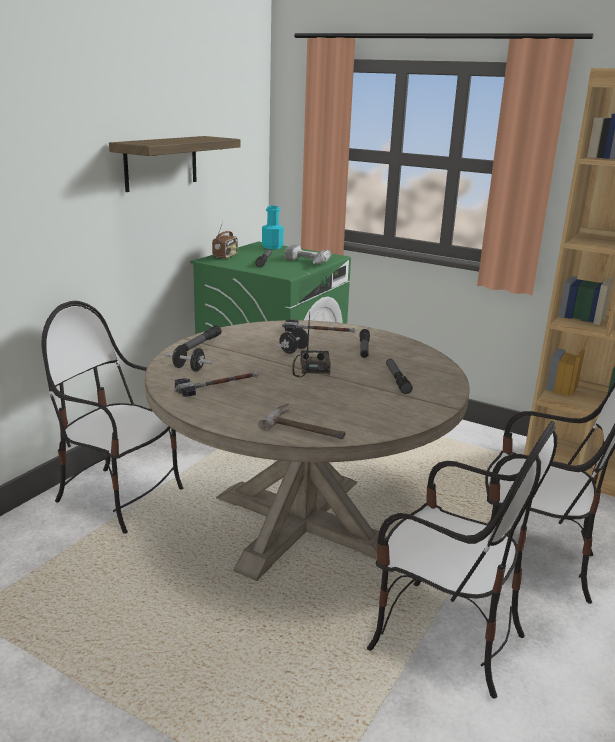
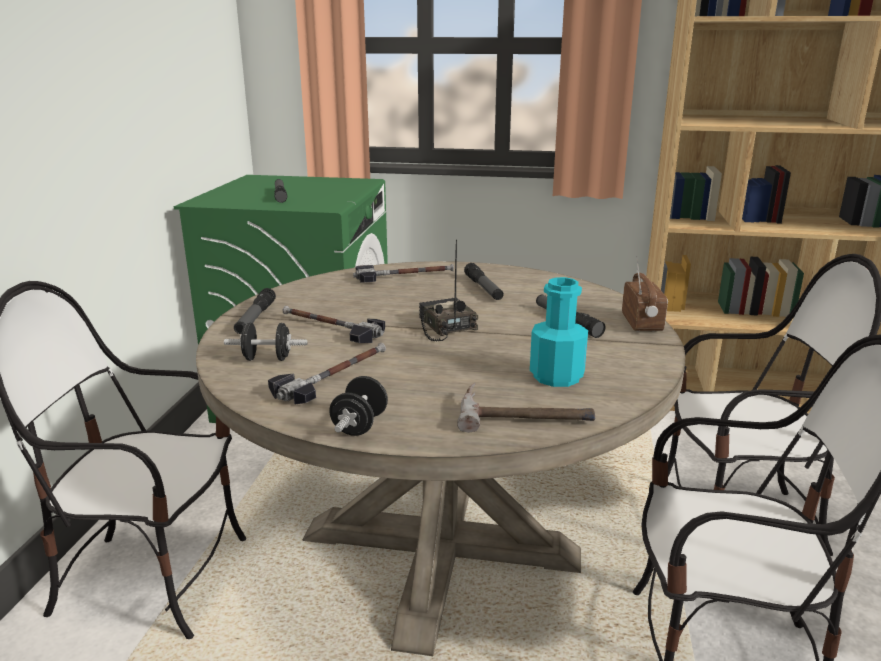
camera: 20 degrees left, 0 degrees up
(161, 163) = (116, 57): shelf -> none
(225, 256) = (220, 195): radio -> radio (642, 323)
(240, 357) = (330, 328): none -> hammer
(272, 247) = (273, 178): turquoise bottle -> turquoise bottle (556, 376)
(293, 350) = (396, 306): black dumbbell -> black dumbbell (360, 425)
(305, 262) = (335, 190): power drill -> none

